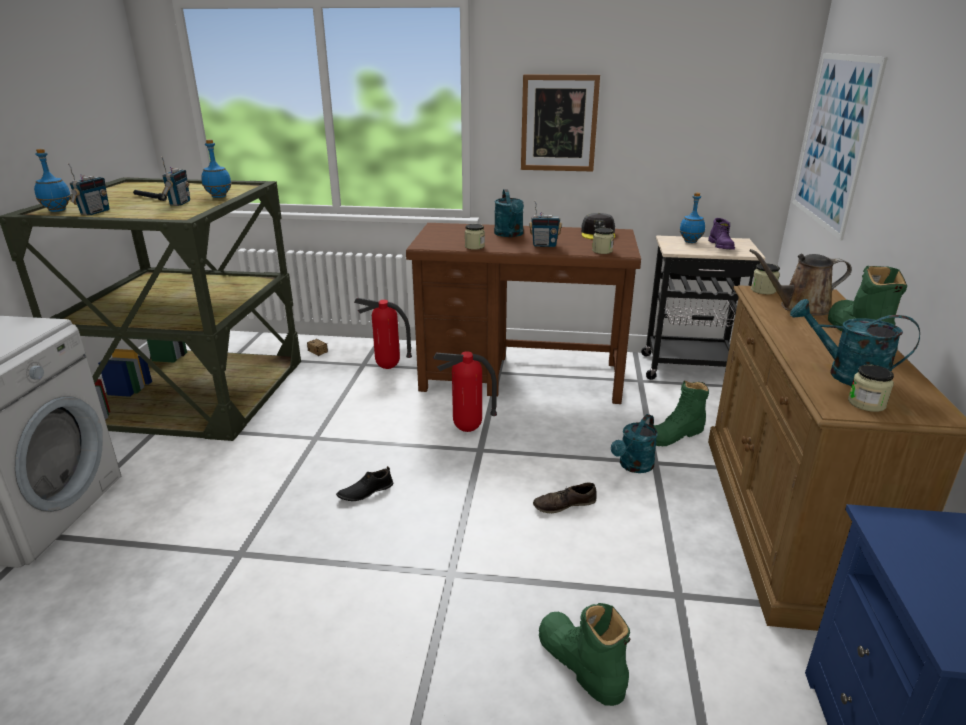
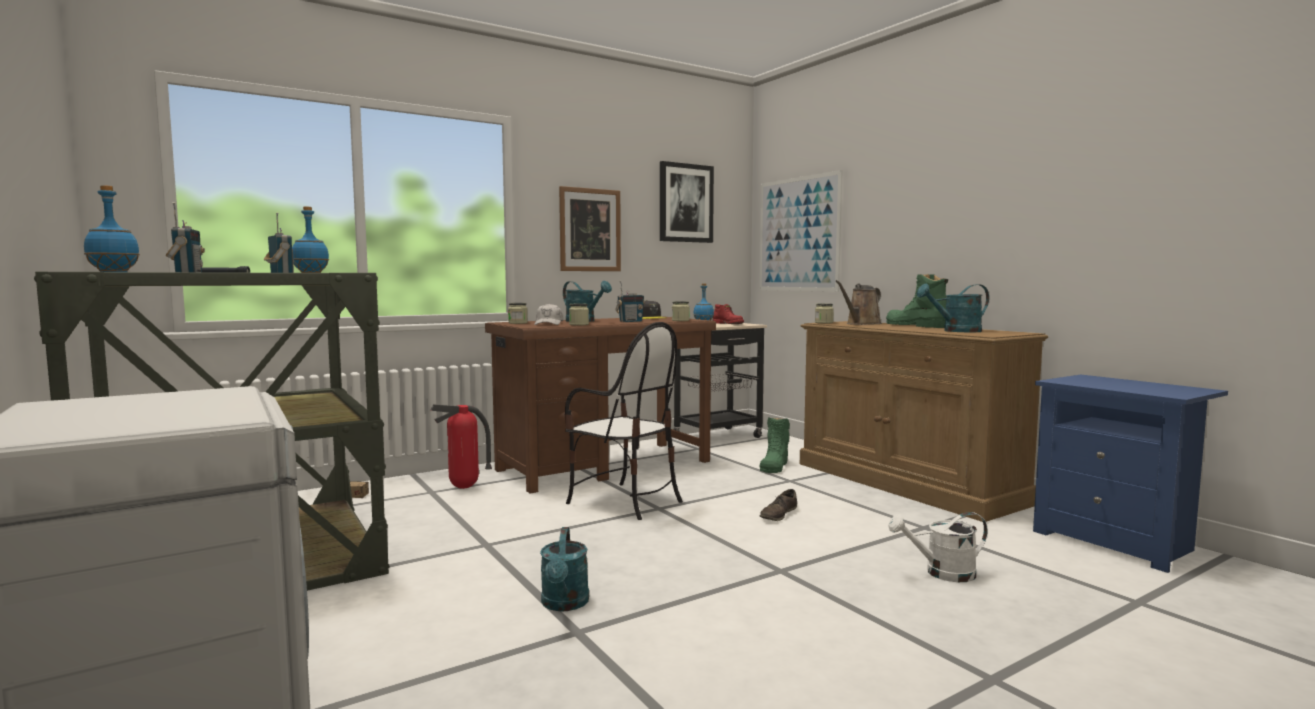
camera: 40 degrees left, 20 degrees down
(365, 492) = (614, 557): black shoe -> none
(458, 238) = (549, 324): none -> white cap
(467, 430) = (624, 501): fire extinguisher -> chair
(580, 663) = (941, 573): green boot -> white watering can
(633, 466) = (781, 486): turquoise watering can -> turquoise watering can (564, 604)
(697, 85) = (685, 203): none -> picture
(721, 246) = (728, 324): purple boot -> red boot
(866, 403) = (992, 334): jar -> jar (518, 323)

